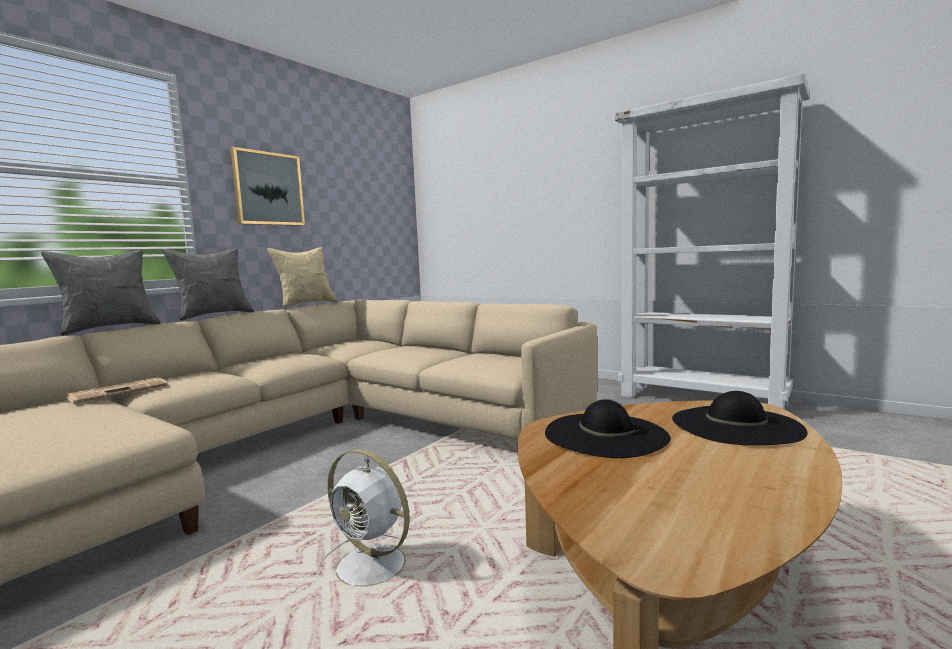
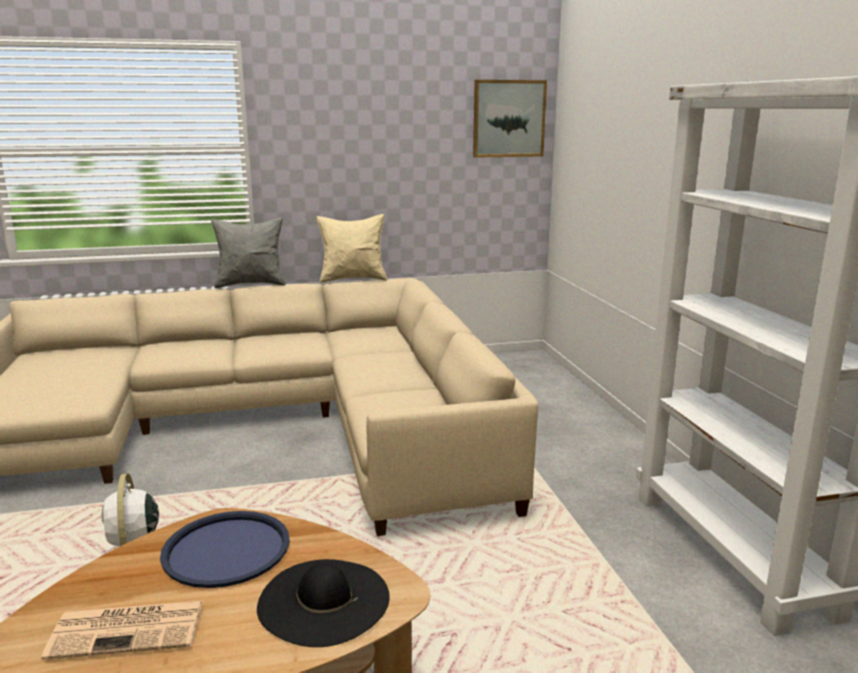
camera: 40 degrees right, 10 degrees up
(110, 329) = (161, 290): grey pillow -> none
(119, 391) = (137, 350): newspaper -> newspaper (130, 629)
(268, 189) = (335, 147): picture -> picture (508, 119)
(605, 434) = (226, 550): black hat -> blue tray

